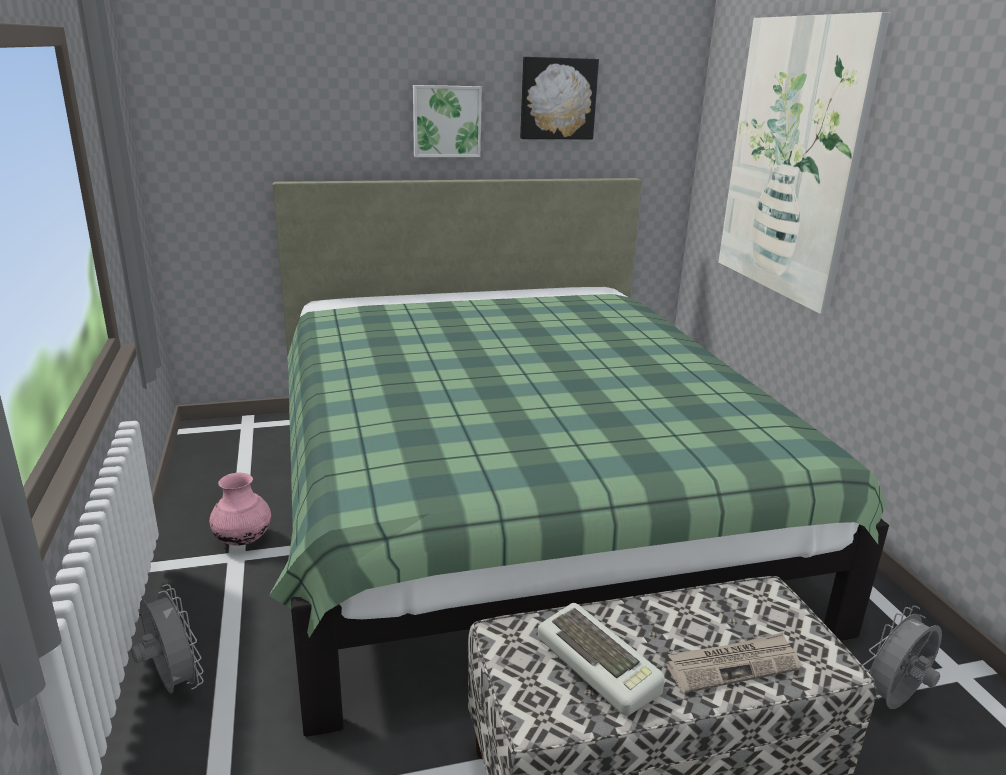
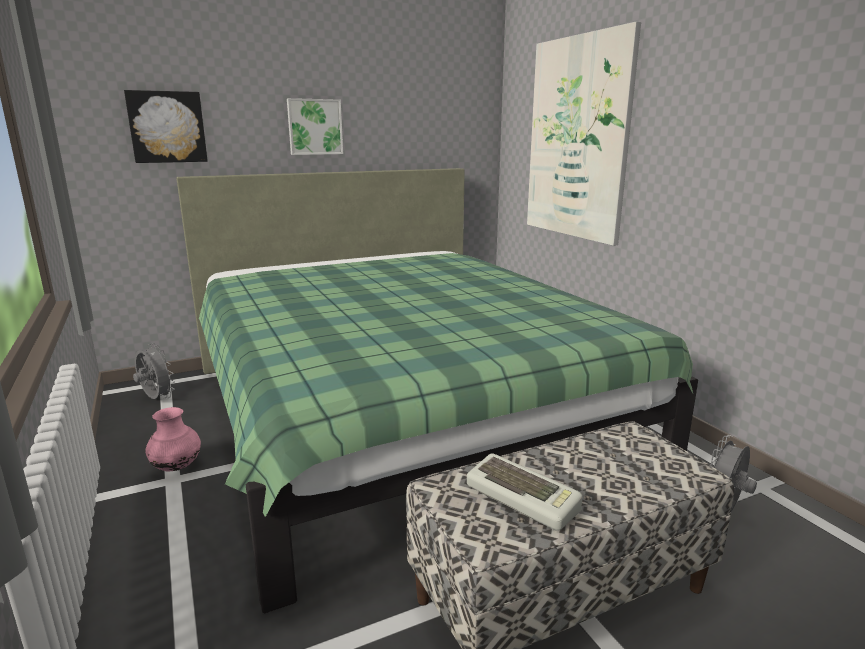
camera: 10 degrees left, 5 degrees down
(173, 683) = (130, 589): grey fan -> grey fan (156, 399)
(557, 98) = (397, 109): picture -> picture (167, 127)
(732, 665) = (626, 483): newspaper -> none

